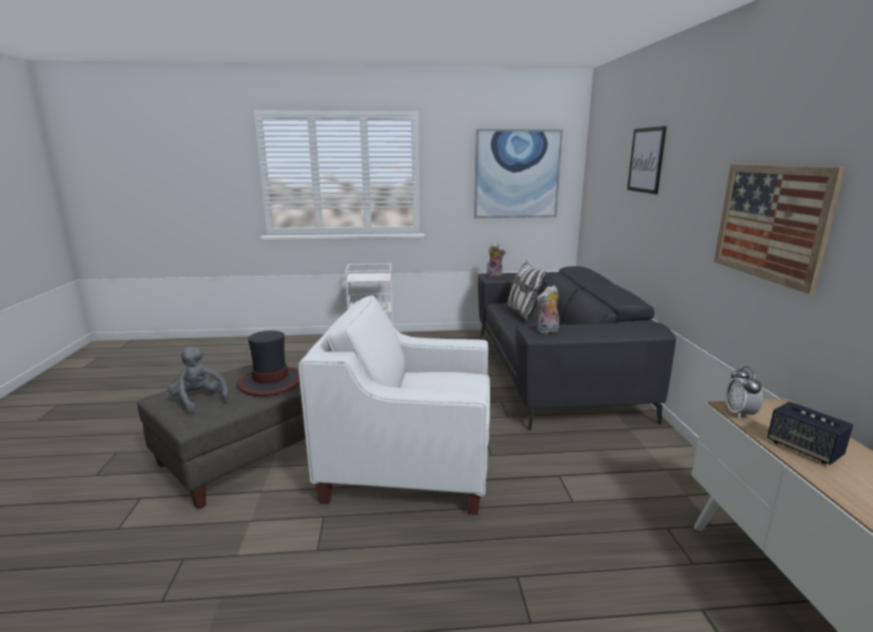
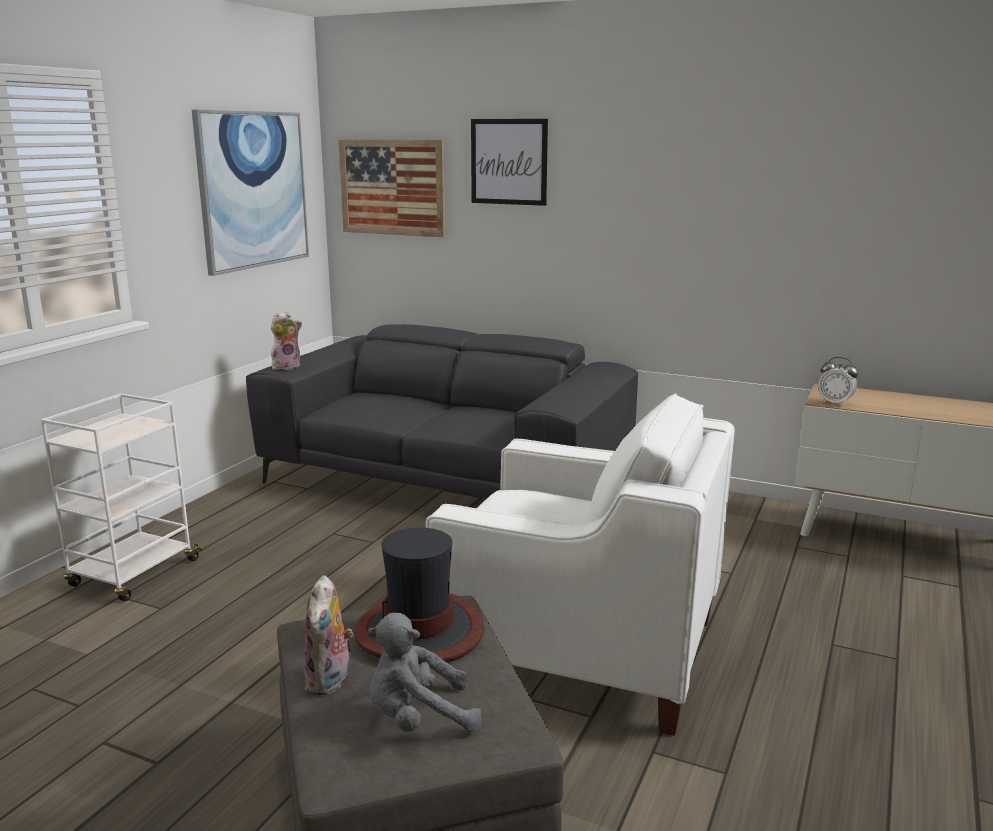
camera: 60 degrees left, 0 degrees up
(408, 466) = (582, 650): white armchair -> white armchair turned 105 degrees counterclockwise
(522, 313) = (390, 411): pillow -> none
(547, 331) = (567, 403): plush toy -> plush toy (330, 681)
(770, 222) = (756, 223): picture -> picture (392, 187)
(803, 449) = (902, 407): speaker -> none

